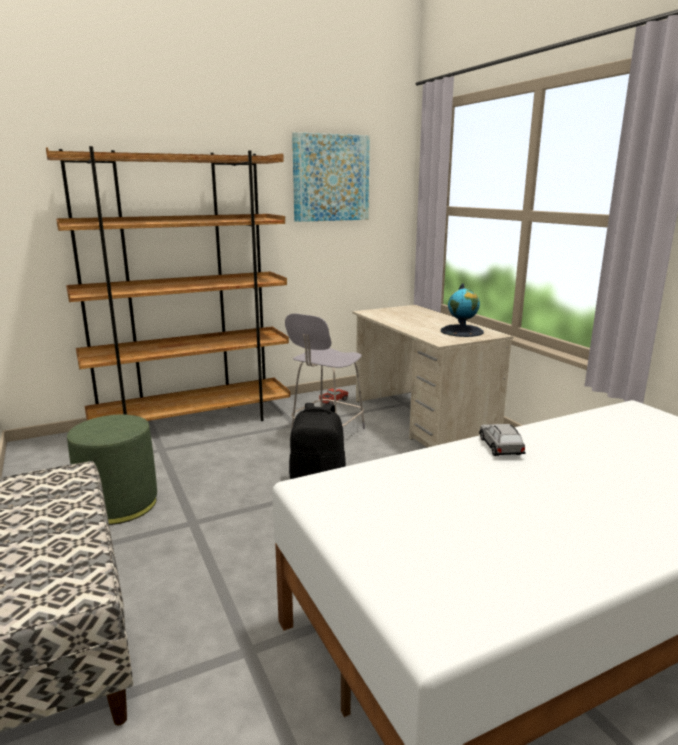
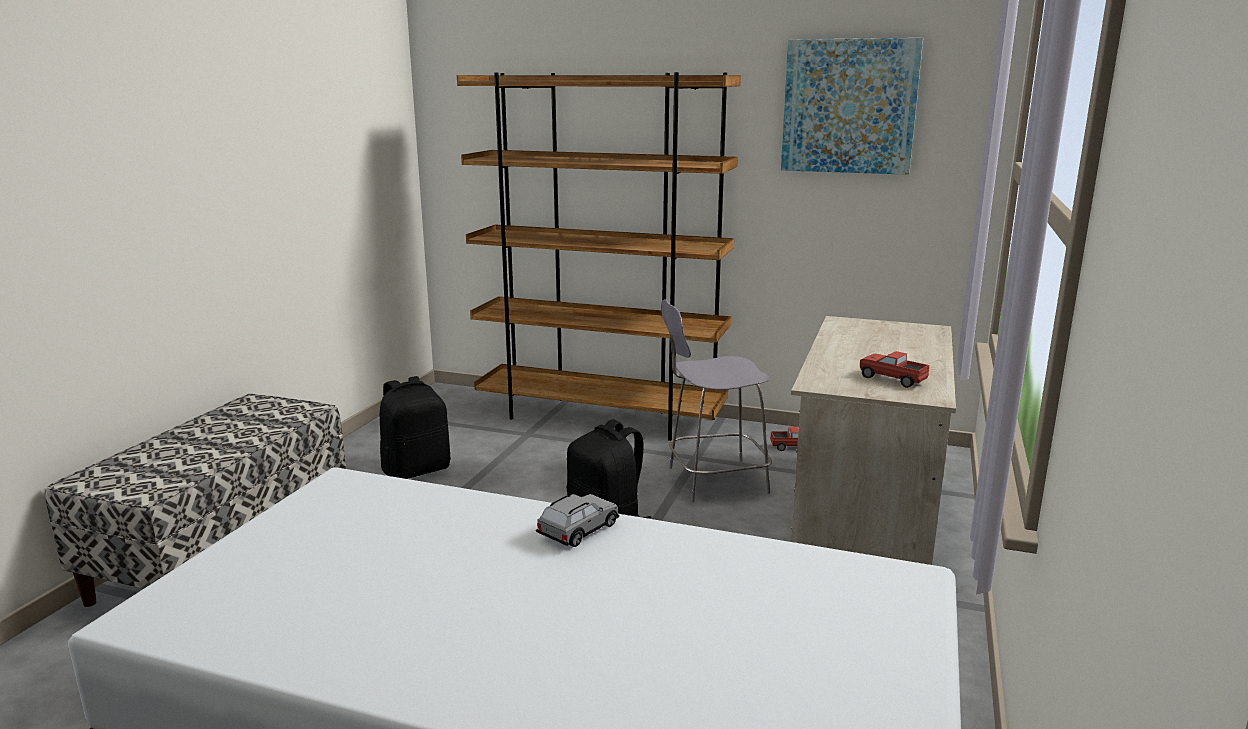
camera: 45 degrees right, 0 degrees up
(119, 504) = (417, 470): green ottoman -> black backpack
(462, 331) = (892, 380): globe -> toy truck

